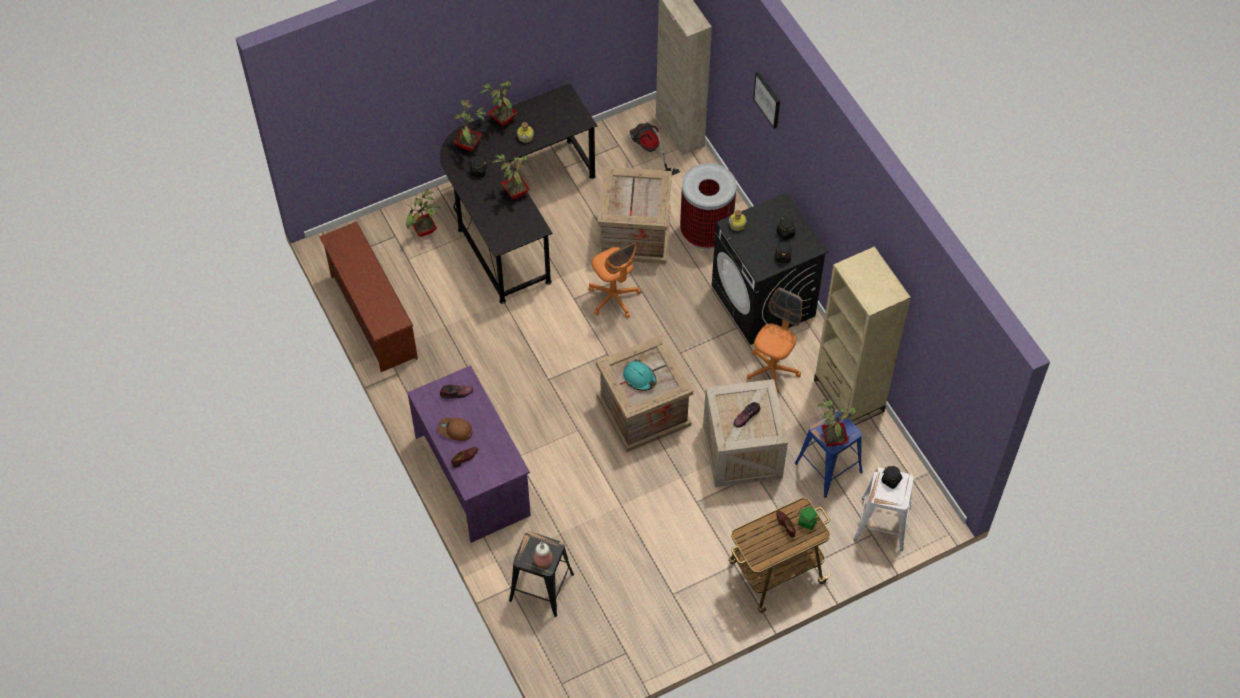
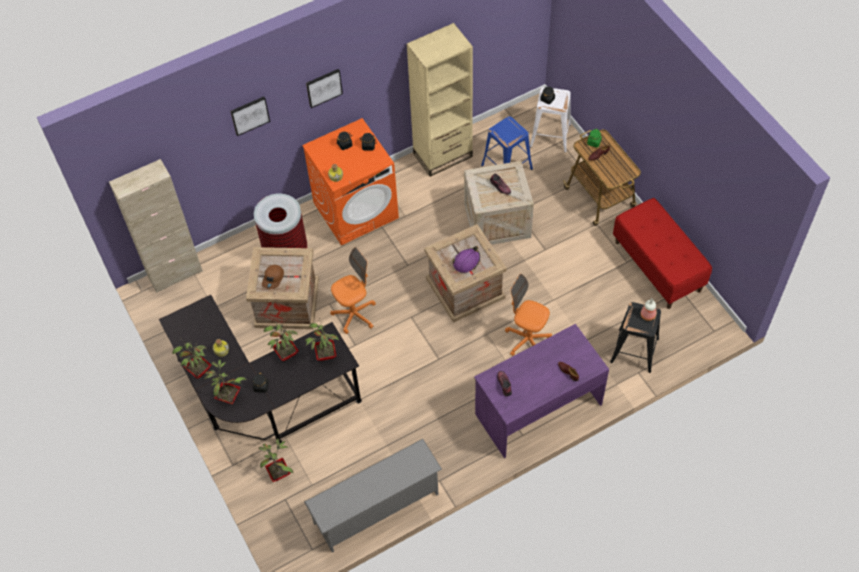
camera: 90 degrees left, 0 degrees up
(372, 316) = (377, 509): brown shoe rack -> grey shoe rack
(454, 430) = (542, 382): brown cap -> brown cap (273, 279)
(639, 378) = (466, 262): turquoise hard hat -> purple hard hat
(648, 150) = (195, 296): vacuum cleaner -> none
(663, 630) = (658, 266): none -> red bench
(763, 301) = (356, 210): black washing machine -> orange washing machine
(772, 369) = (421, 203): orange office chair -> orange office chair (527, 340)
(815, 172) = (324, 87): none -> picture
(833, 438) = (515, 132): potted plant -> potted plant (325, 355)

